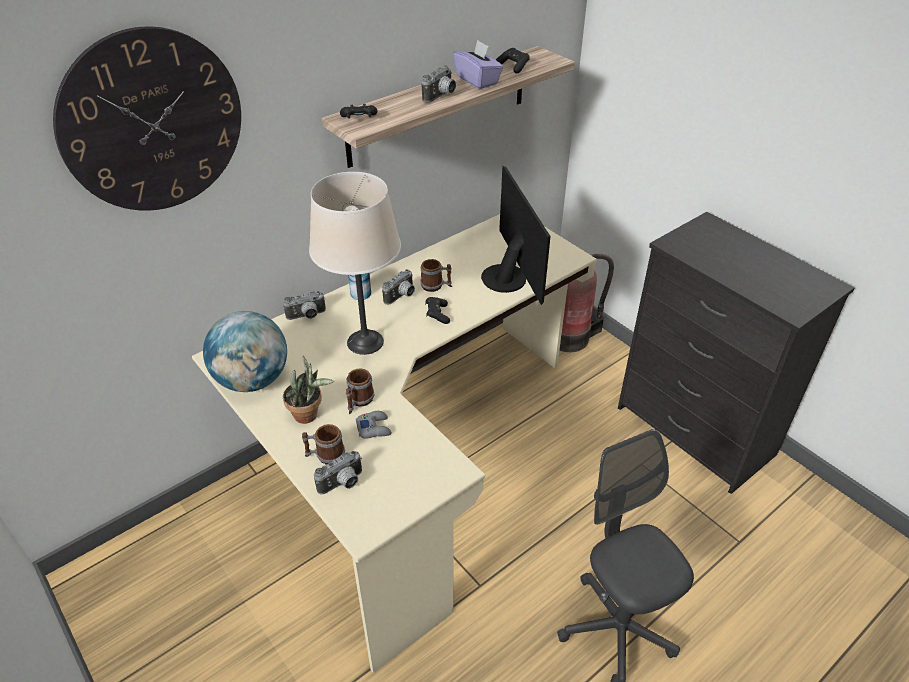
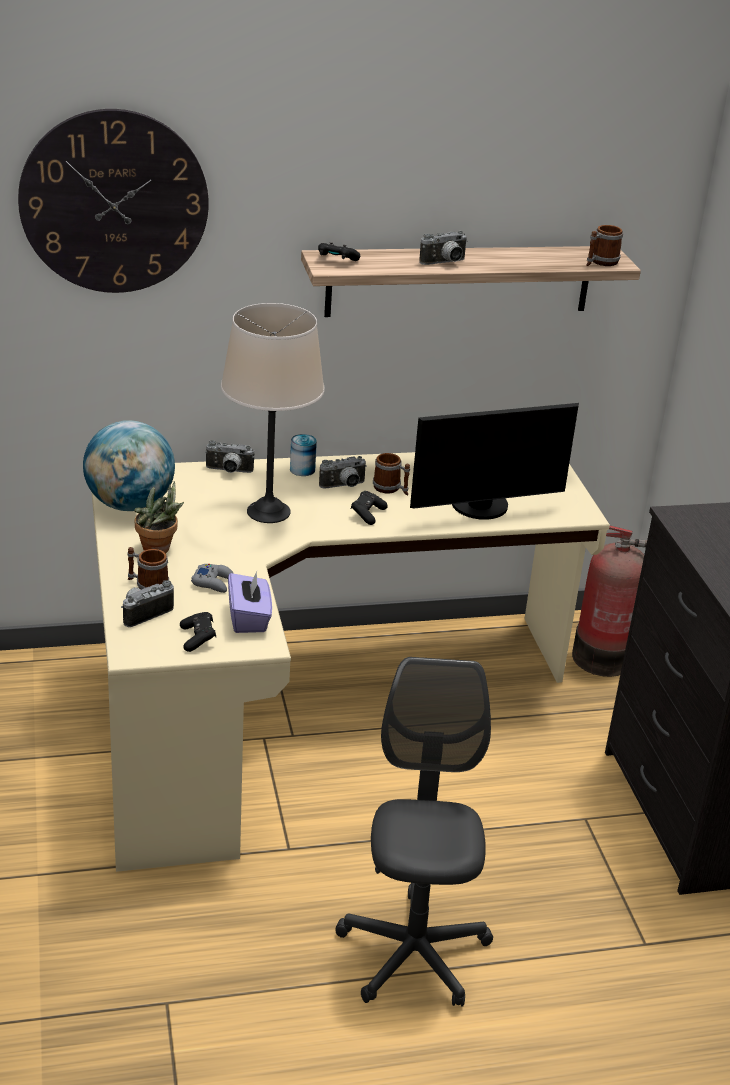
camera: 25 degrees right, 10 degrees down
(343, 484) = (144, 613): camera -> camera turned 150 degrees clockwise
(358, 401) = (217, 557): mug -> mug (600, 262)
(478, 80) = (503, 259): purple tissue box -> purple tissue box (249, 618)
(509, 278) = (482, 508): monitor -> monitor turned 60 degrees clockwise
(513, 67) = (560, 257): black game controller -> black game controller (198, 638)

